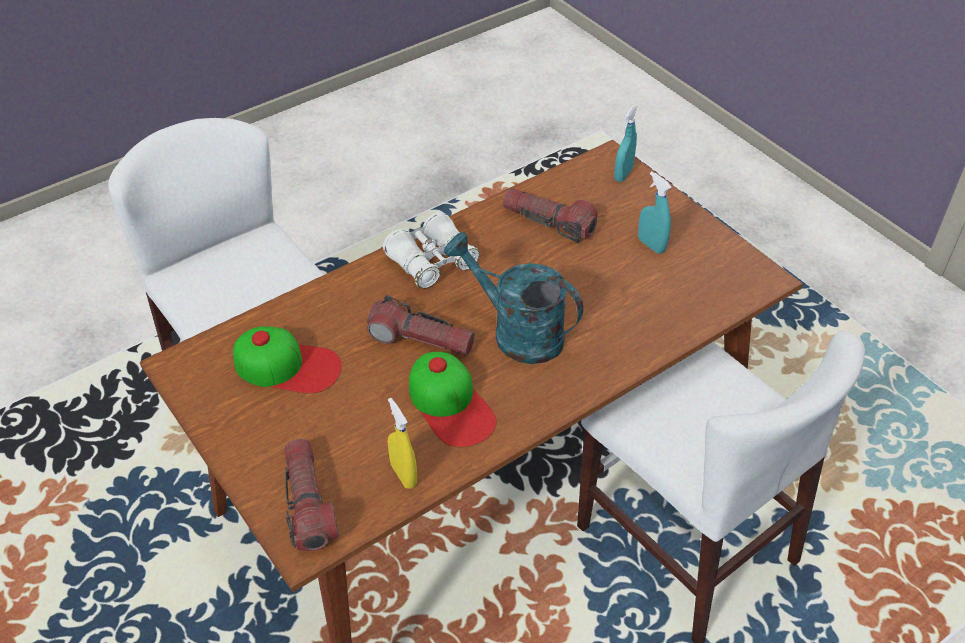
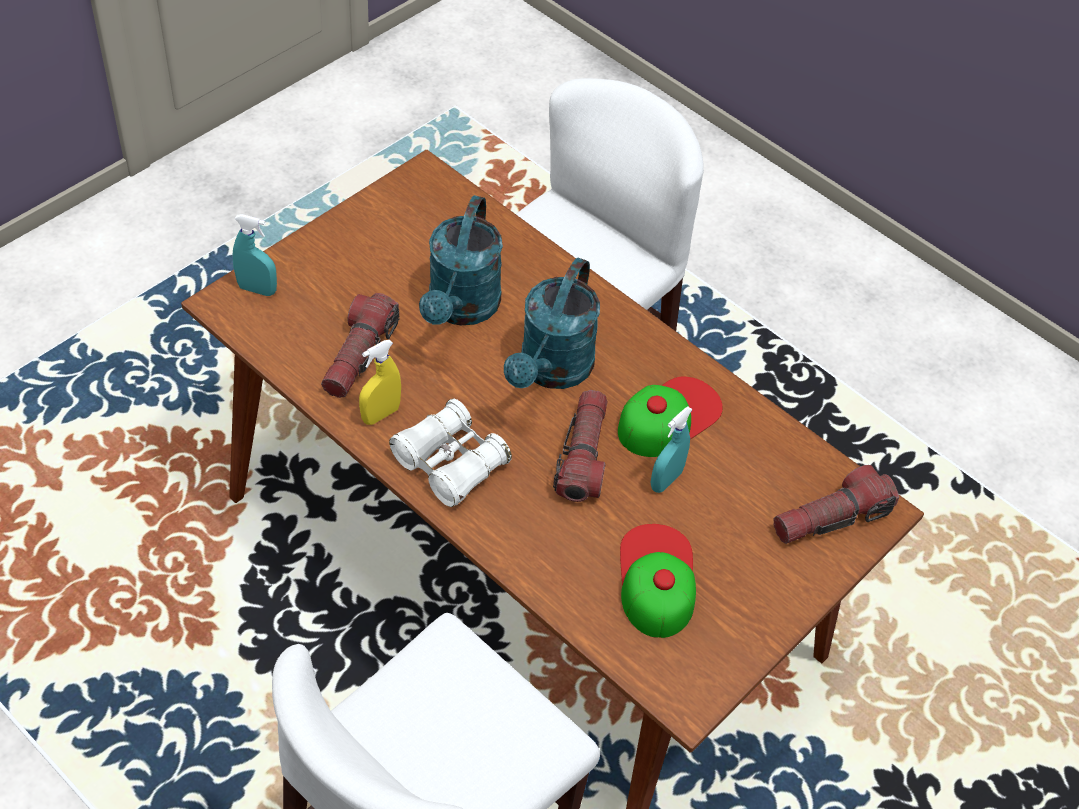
camera: 105 degrees left, 5 degrees up
(403, 475) = (770, 444): yellow spray bottle -> yellow spray bottle (380, 414)
(594, 284) = (460, 309): none -> turquoise watering can
(651, 245) = (387, 263): turquoise spray bottle -> turquoise spray bottle (666, 480)

